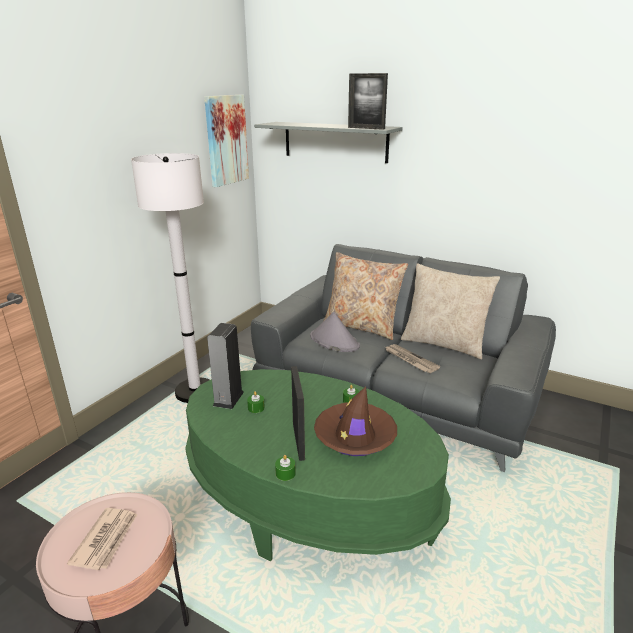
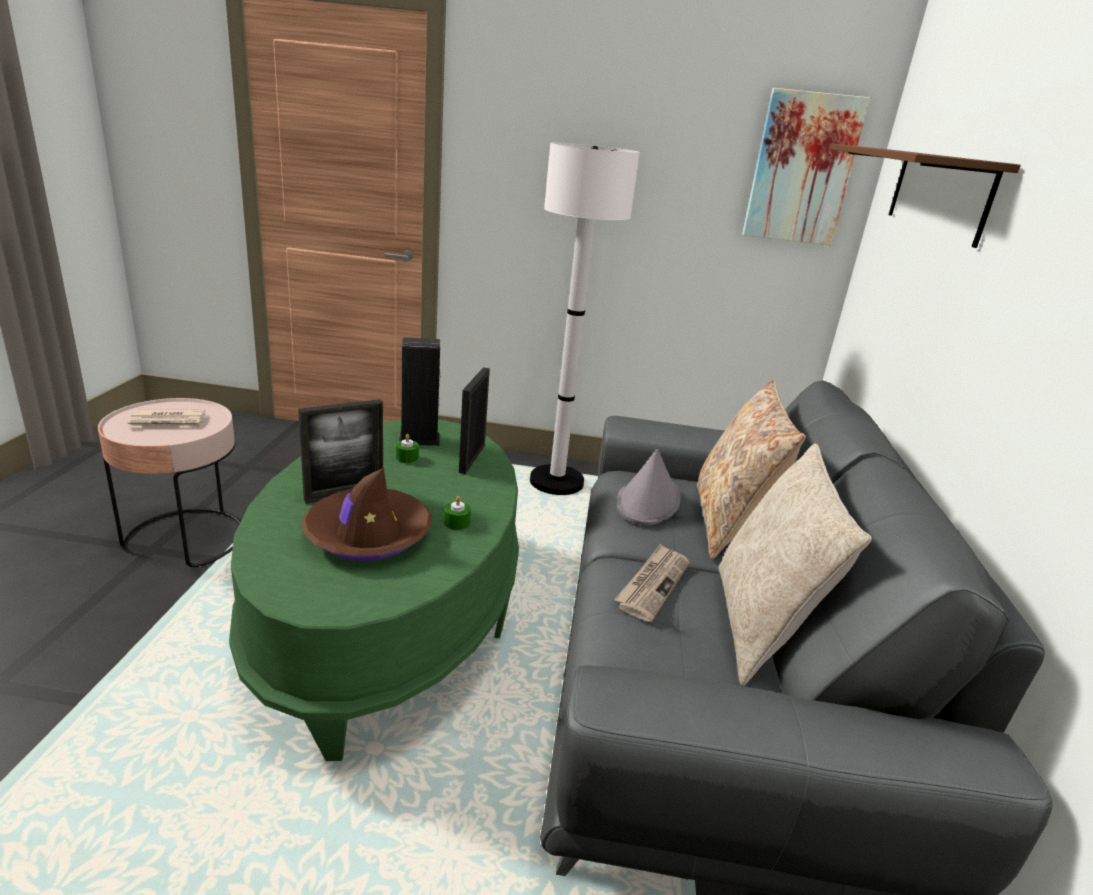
camera: 65 degrees right, 0 degrees up
(285, 473) = (276, 494): green candle -> none
(335, 141) = (938, 193): grey shelf -> brown shelf
(366, 128) = (914, 152): picture frame -> picture frame (472, 458)

